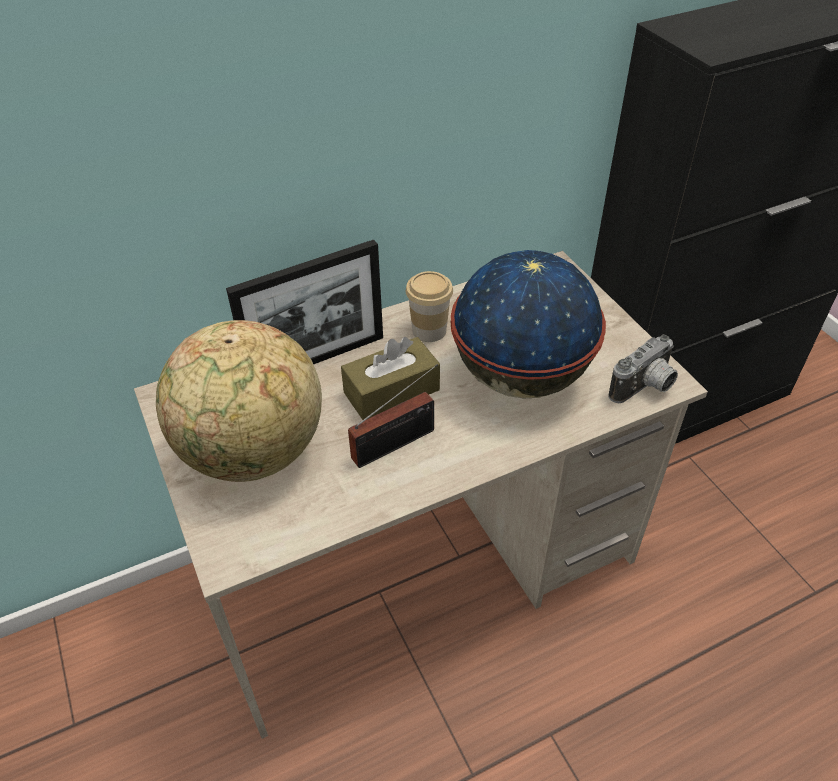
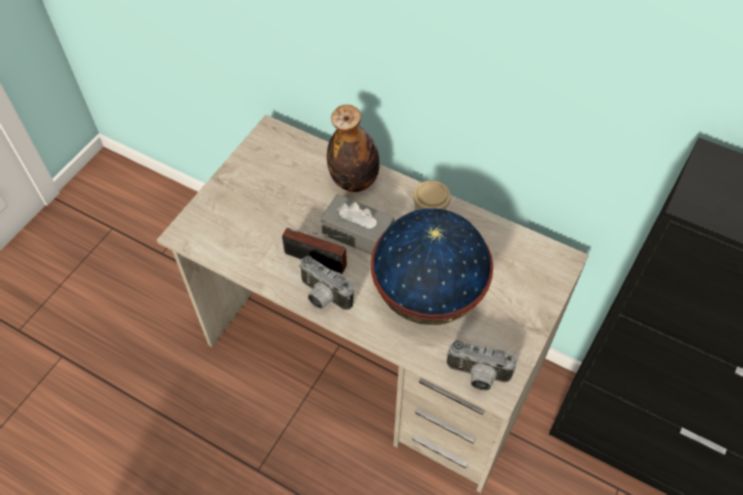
camera: 55 degrees right, 10 degrees up
(253, 452) = (260, 198): globe -> none
(317, 359) = (354, 180): picture frame -> bottle
(391, 391) = (358, 233): brown tissue box -> grey tissue box
(450, 463) = (322, 297): none -> camera

